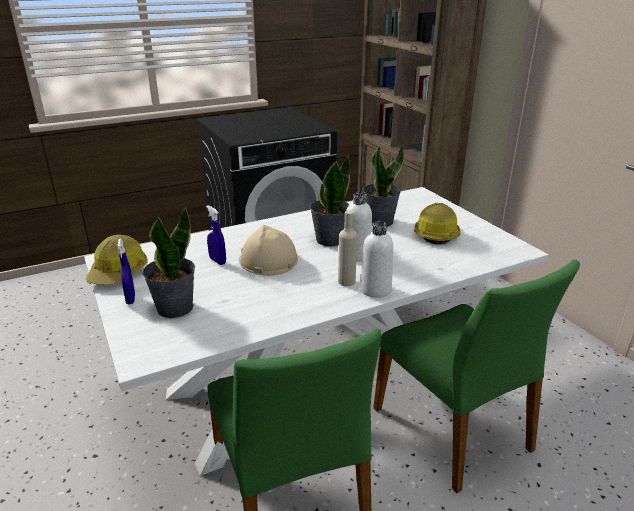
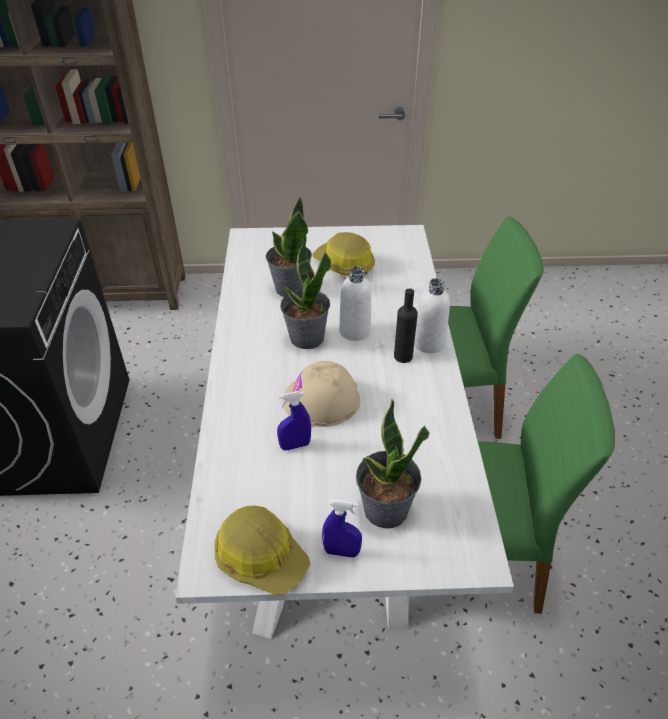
camera: 65 degrees left, 15 degrees up
(346, 281) = (403, 356): beige bottle -> black bottle

